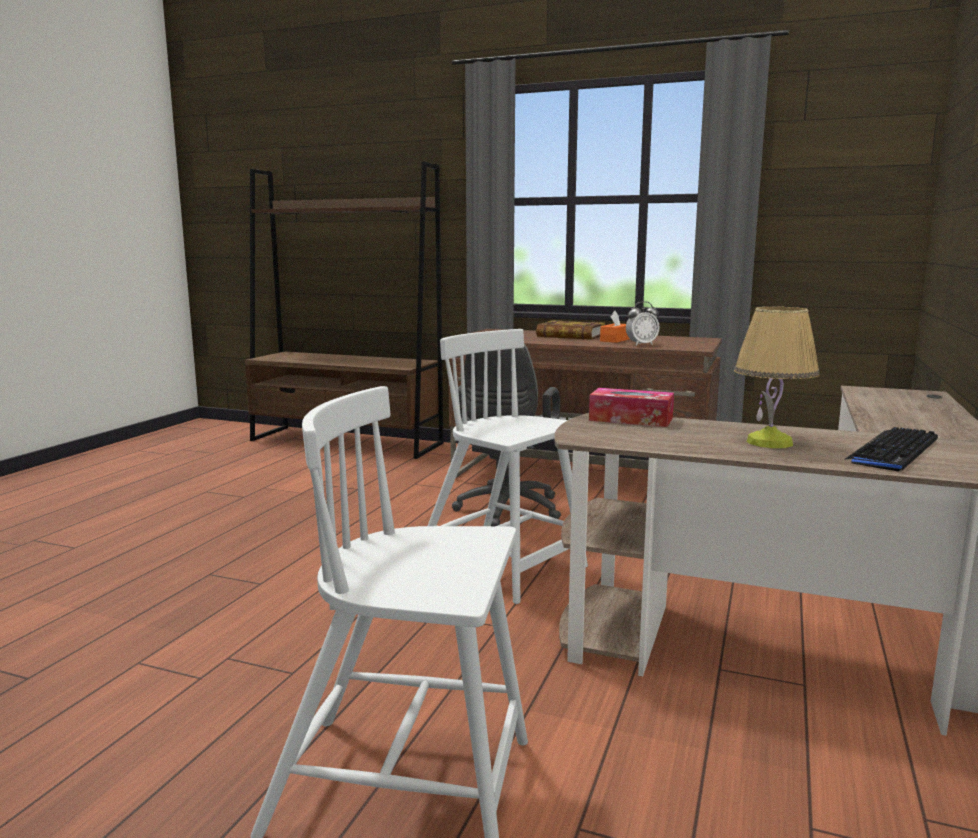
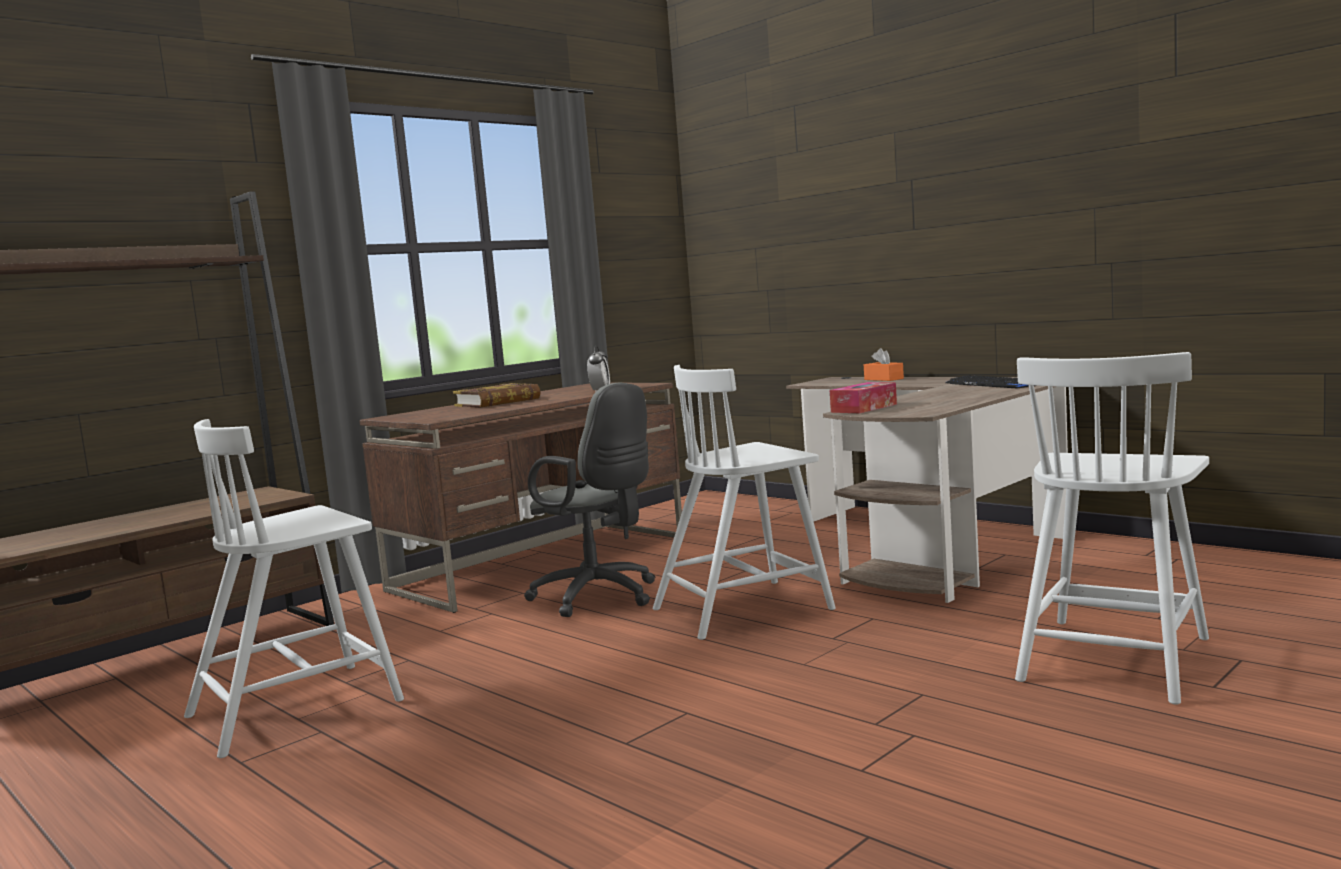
camera: 65 degrees left, 5 degrees down
(280, 483) = (298, 707): none -> white chair
(615, 340) = (556, 395): orange tissue box -> orange tissue box (883, 379)
(769, 442) = (957, 394): table lamp -> none

